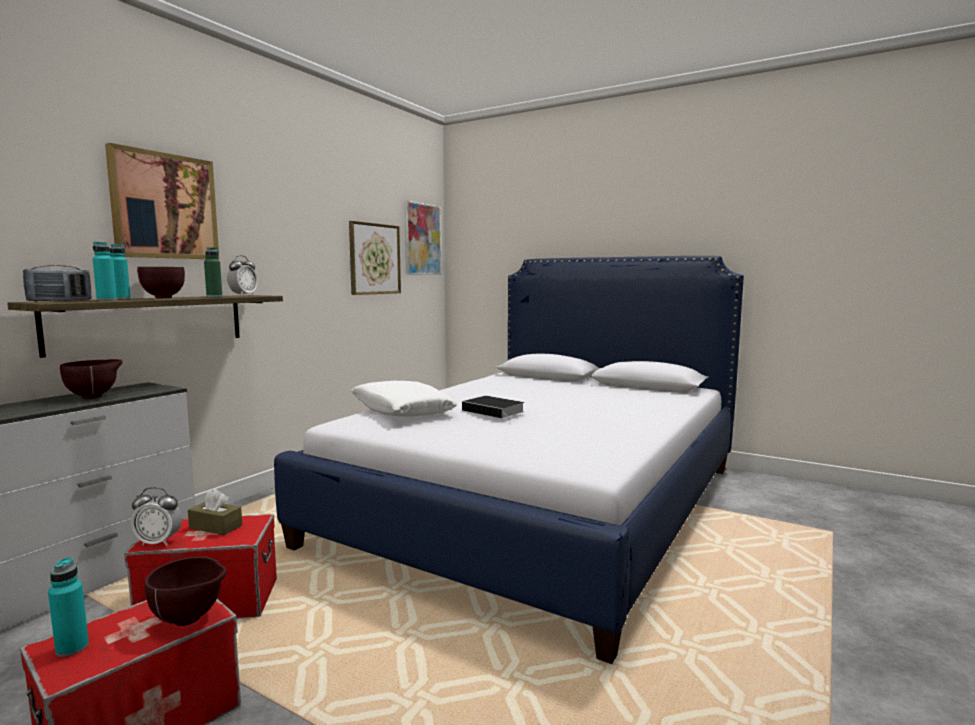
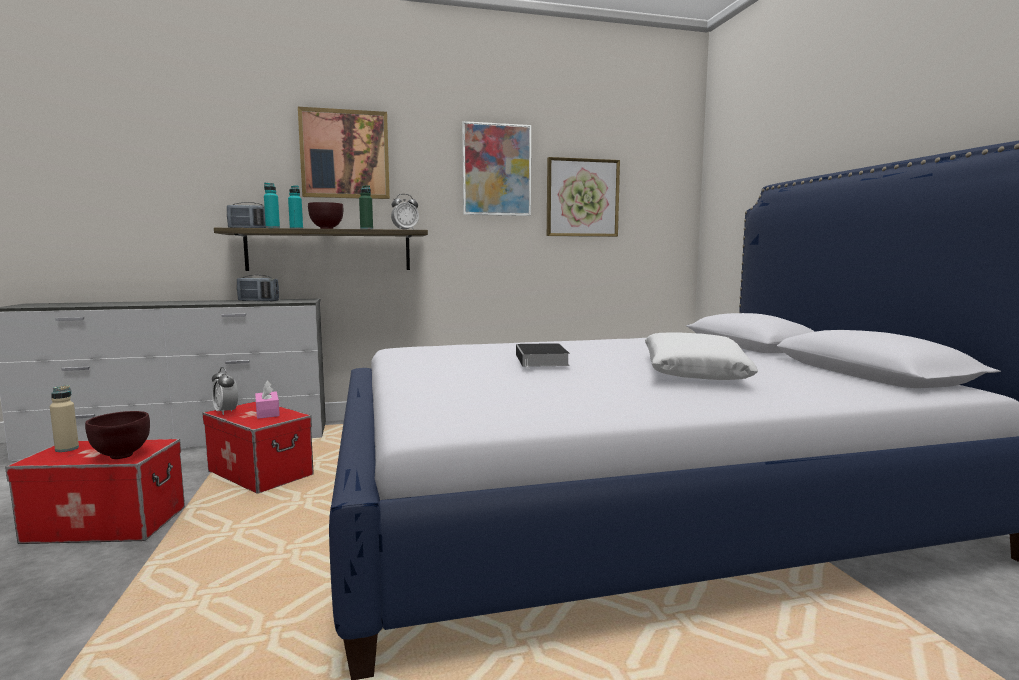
camera: 45 degrees right, 0 degrees up
(72, 648) = (67, 449): turquoise bottle -> beige bottle
(95, 396) = (258, 301): brown bowl -> radio
(215, 527) = (267, 412): brown tissue box -> pink tissue box
(401, 411) = (471, 348): white pillow -> white pillow (692, 372)
(422, 239) = (661, 174): picture -> picture (496, 170)

